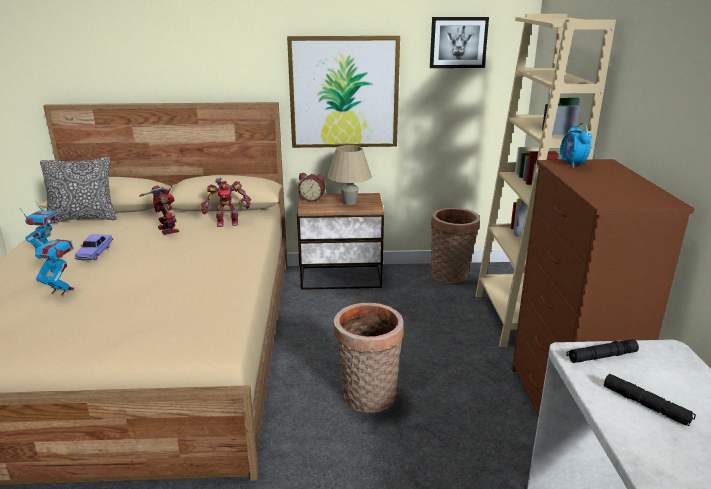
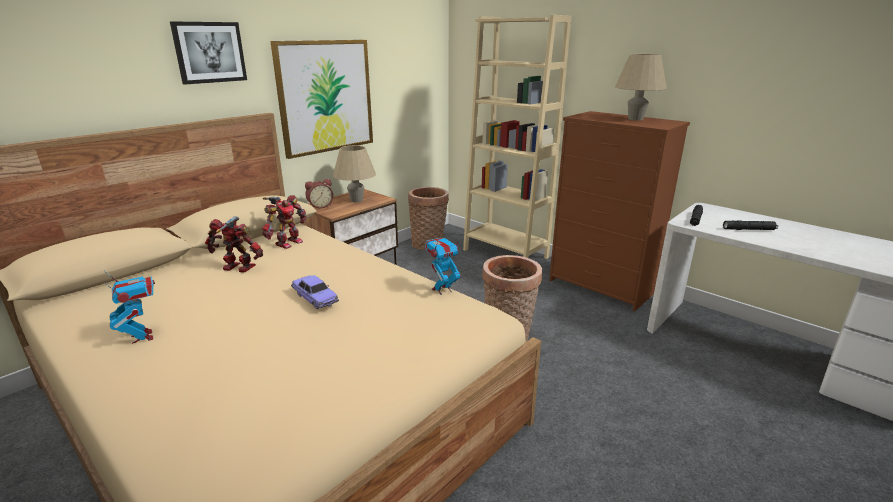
camera: 45 degrees left, 0 degrees up
(61, 290) = (264, 351): toy robot -> toy robot (442, 290)
(84, 218) = (97, 294): pillow -> none
(95, 253) = (209, 311): toy car -> toy car (315, 298)
(458, 42) = (403, 45): picture -> picture (209, 52)
(572, 164) = (585, 116): alarm clock -> none
(621, 184) = (635, 119): none -> beige table lamp

